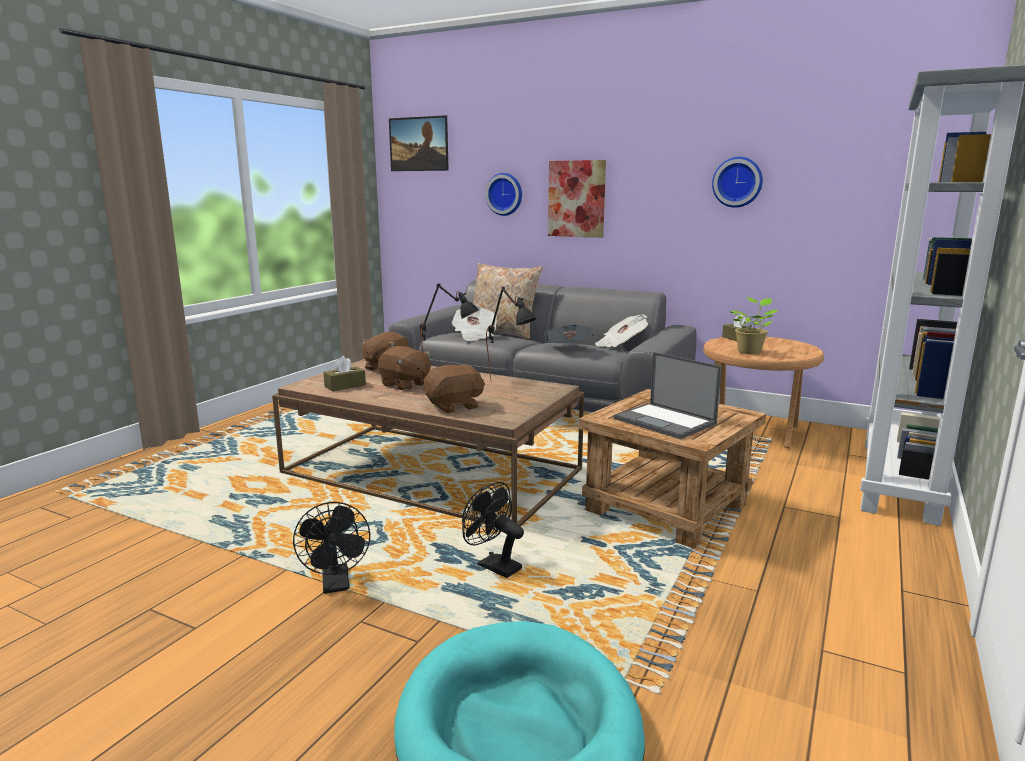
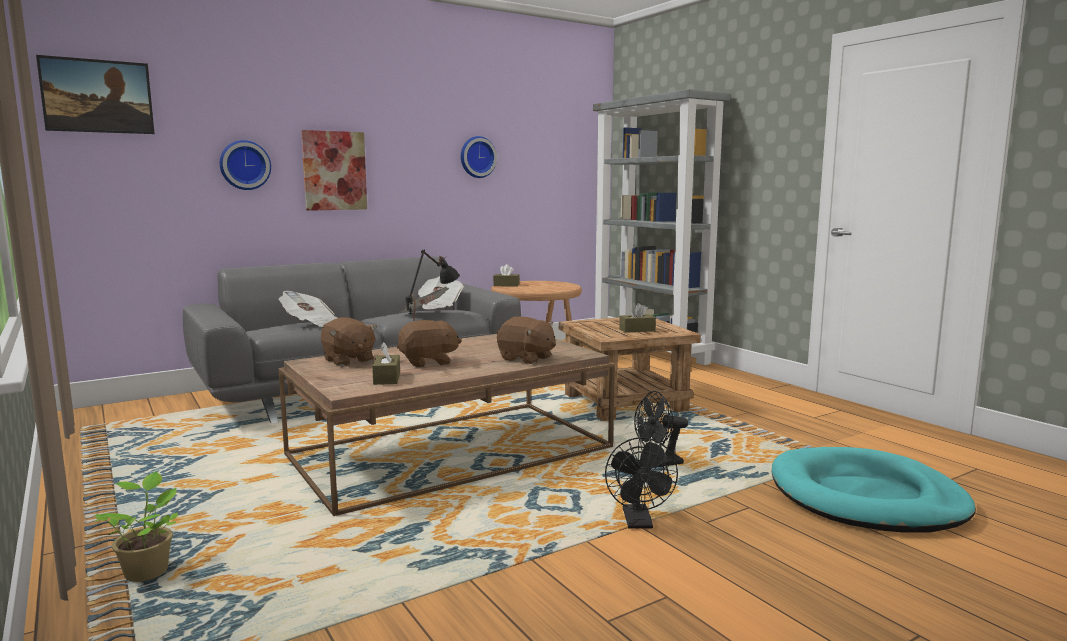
camera: 60 degrees left, 5 degrees down
(336, 585) = (639, 523): black fan -> black fan turned 75 degrees clockwise
(454, 406) = (526, 359): brown plush toy -> brown plush toy turned 120 degrees clockwise
(502, 333) = (297, 321): beige pillow -> none
(510, 384) = (492, 340): black table lamp -> none
(666, 421) = (637, 330): laptop -> brown tissue box
(750, 351) = (543, 289): potted plant -> potted plant (147, 571)

